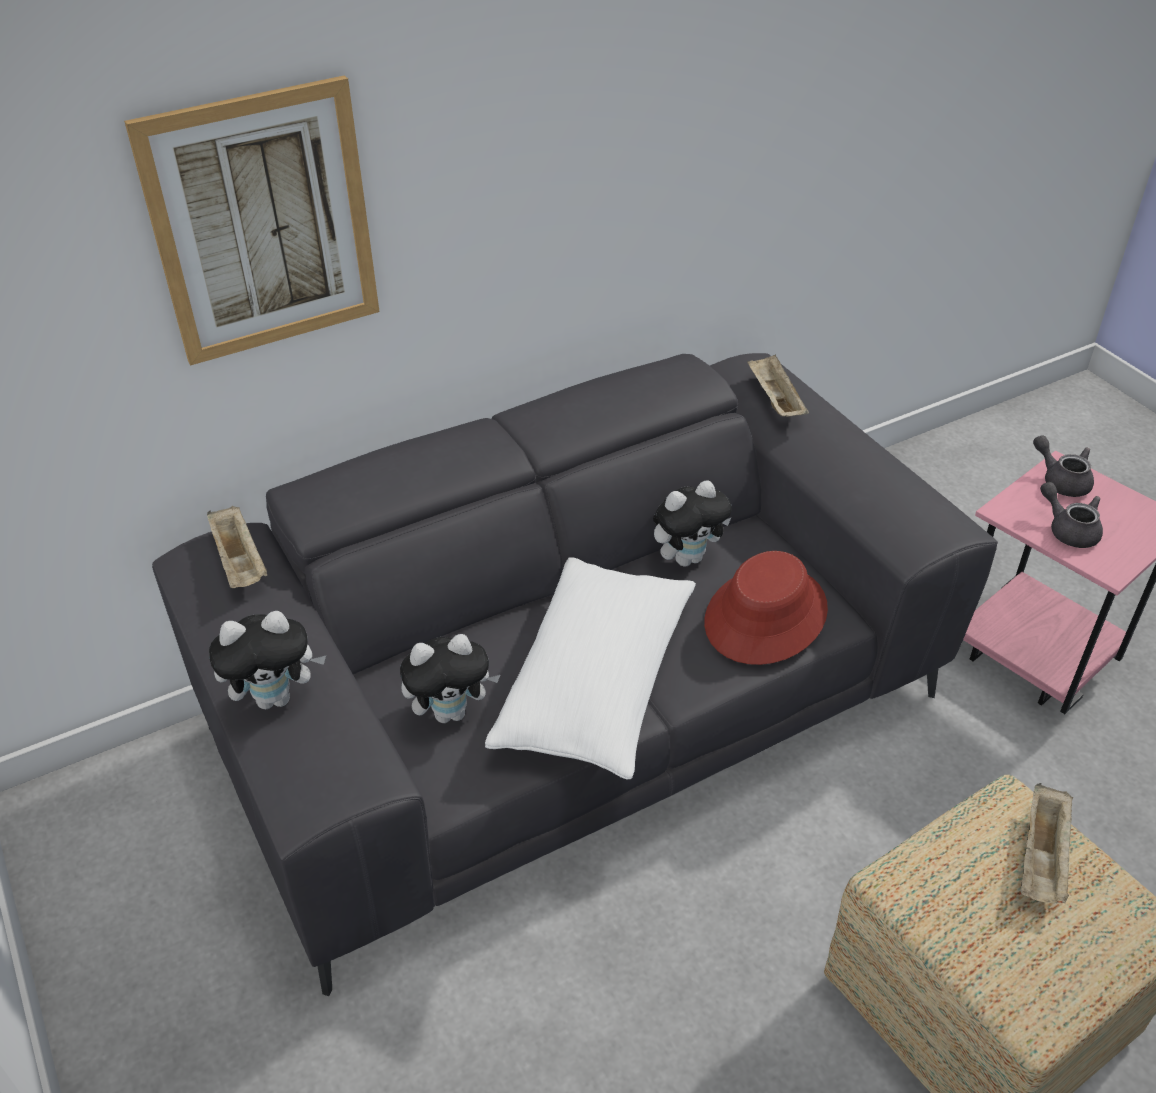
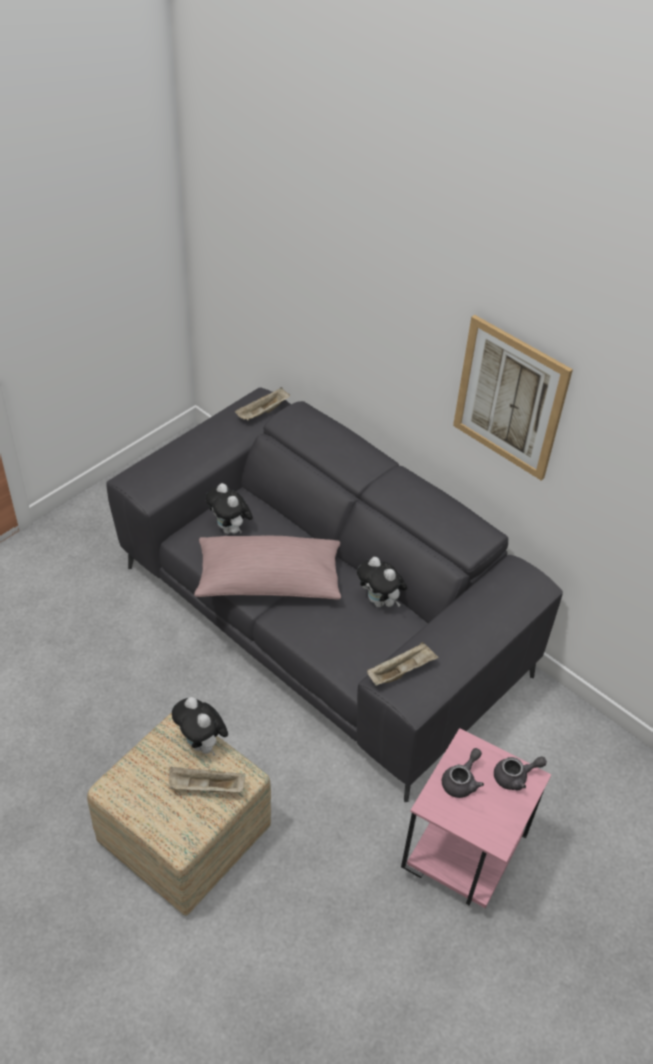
camera: 70 degrees right, 5 degrees up
(263, 224) = (337, 292): picture -> picture (510, 398)
(276, 697) = (184, 451): plush toy -> plush toy (202, 744)
(596, 686) = (268, 582): white pillow -> pink pillow
(766, 616) = (344, 644): red hat -> none
(774, 400) = (499, 596): beige tray -> beige tray (401, 671)
(1061, 480) = (515, 777): grey teapot -> grey teapot turned 45 degrees clockwise

